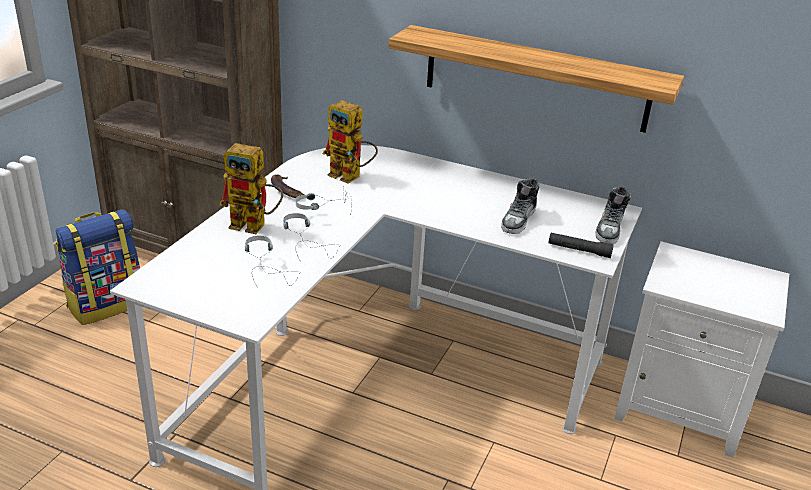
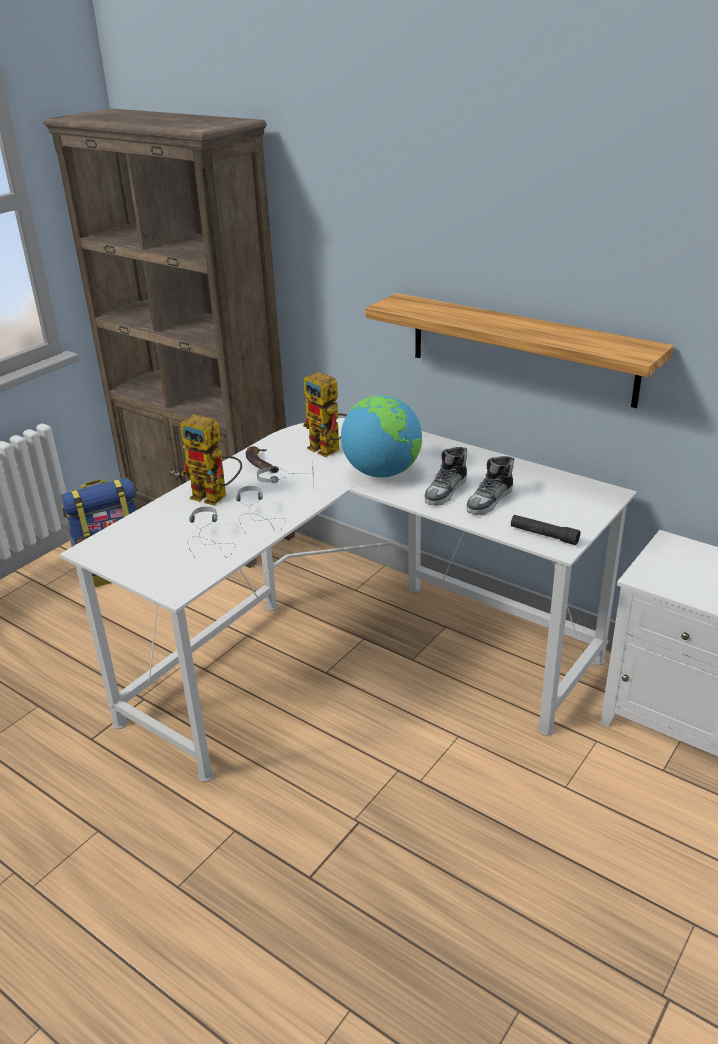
camera: 15 degrees right, 0 degrees up
(409, 197) = (382, 472): none -> globe
(610, 229) = (589, 514): shoe -> shoe (446, 491)

